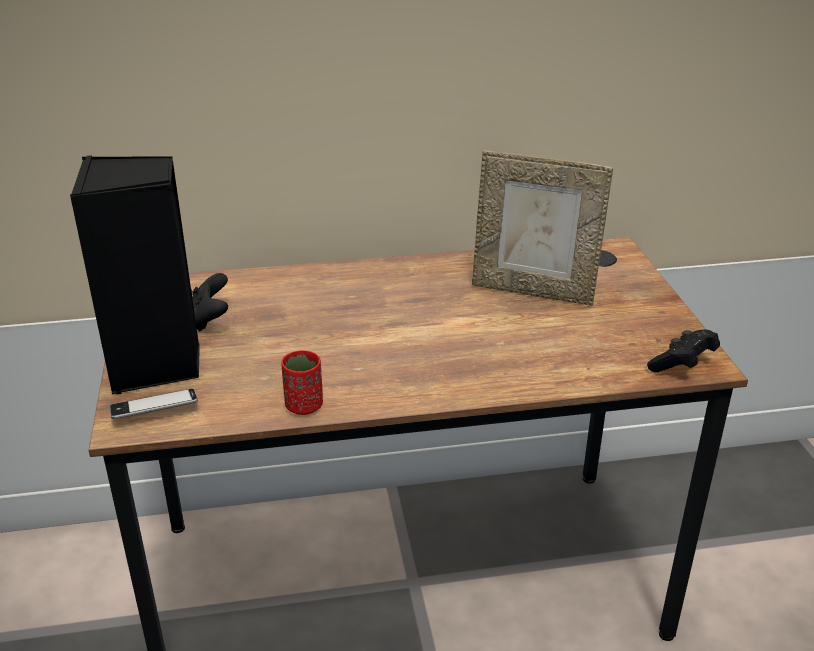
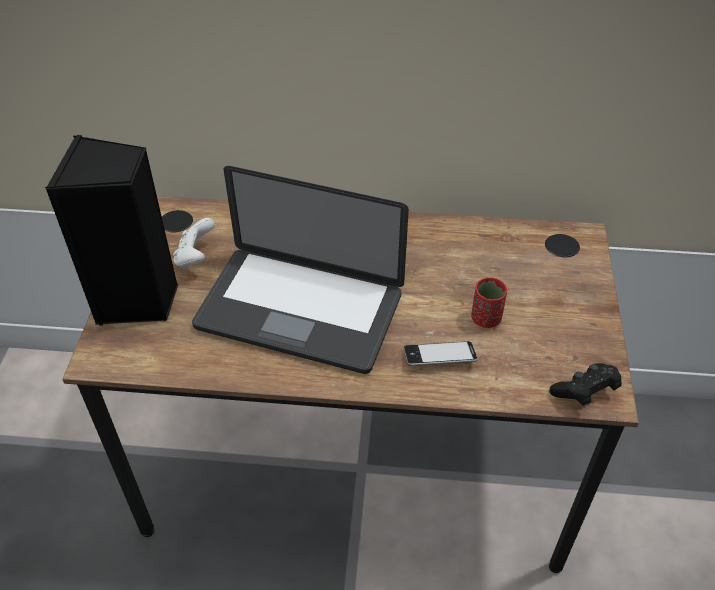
camera: 15 degrees right, 15 degrees up
(155, 410) = (123, 348): phone -> phone (439, 357)
(209, 320) = (195, 257): black game controller -> white game controller
(304, 406) = (239, 369): red cup -> red cup (486, 318)
(350, 347) = (299, 311): none -> laptop
(533, 291) = (484, 276): picture frame -> none

